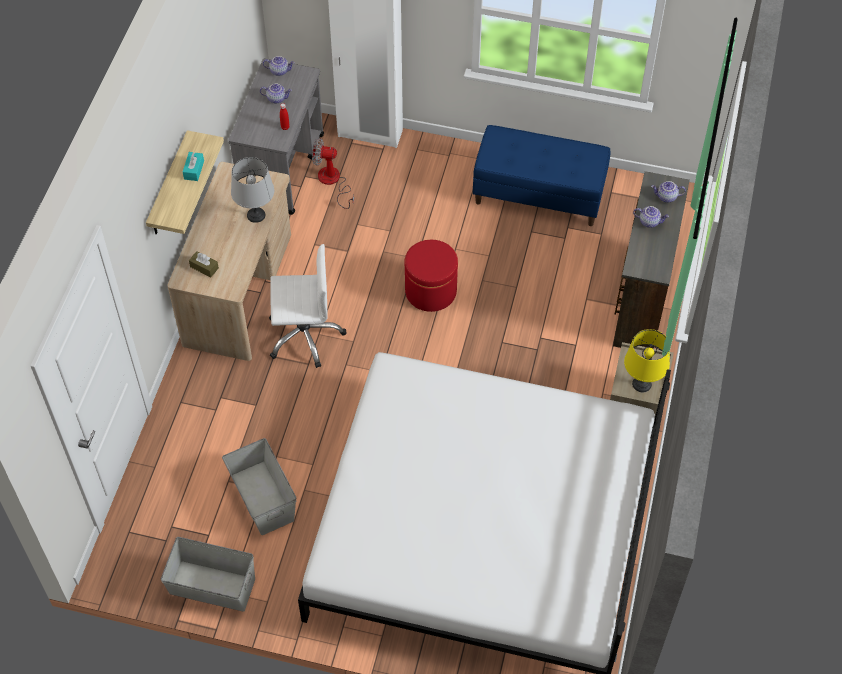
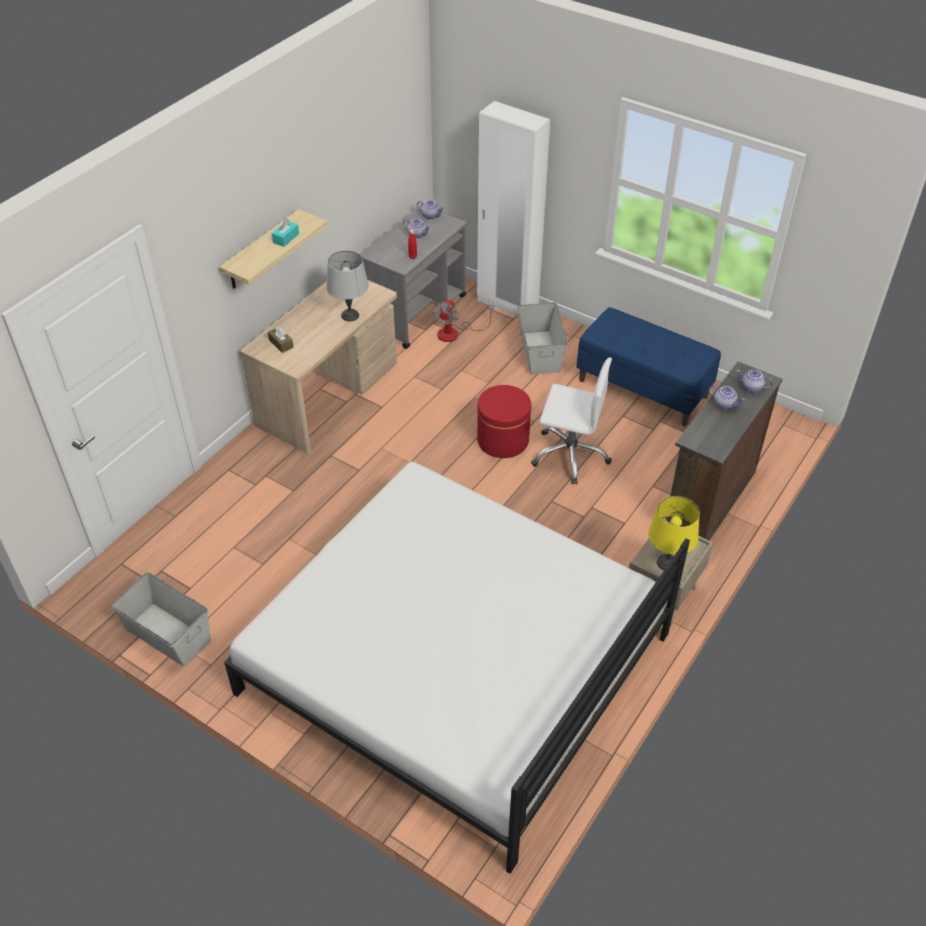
camera: 20 degrees right, 10 degrees down
(263, 497) = (257, 570): grey storage box -> grey storage box (540, 352)
(305, 335) = (368, 446): white office chair -> white office chair (570, 455)
(332, 182) = (455, 333): fan -> fan turned 105 degrees counterclockwise

